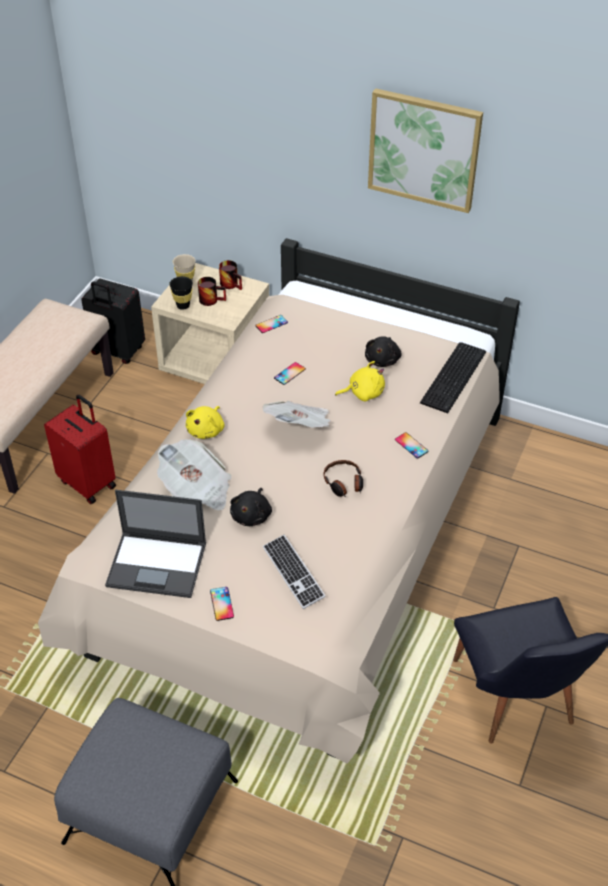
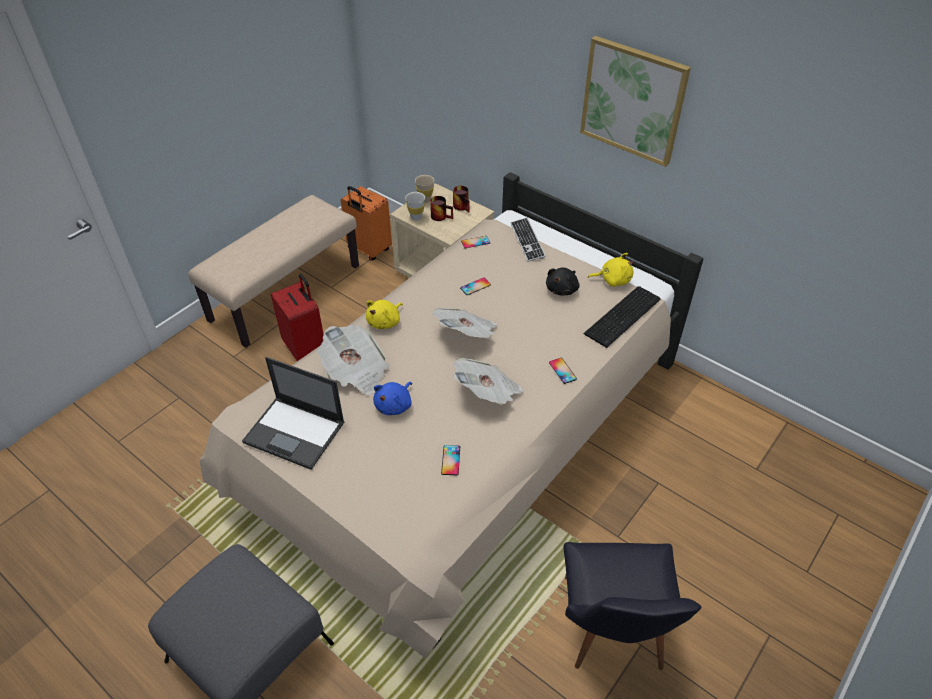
camera: 15 degrees right, 0 degrees up
(117, 352) = (368, 250): black suitcase -> orange suitcase
(183, 305) = (416, 217): black cup -> white cup
(222, 604) = (336, 481): phone -> phone (450, 460)
(252, 515) = (395, 405): black plush toy -> blue plush toy
(293, 572) = (411, 466): keyboard -> keyboard (527, 241)
(344, 483) = (488, 393): headphones -> newspaper
(363, 392) = (535, 315): yellow plush toy -> yellow plush toy (613, 280)

